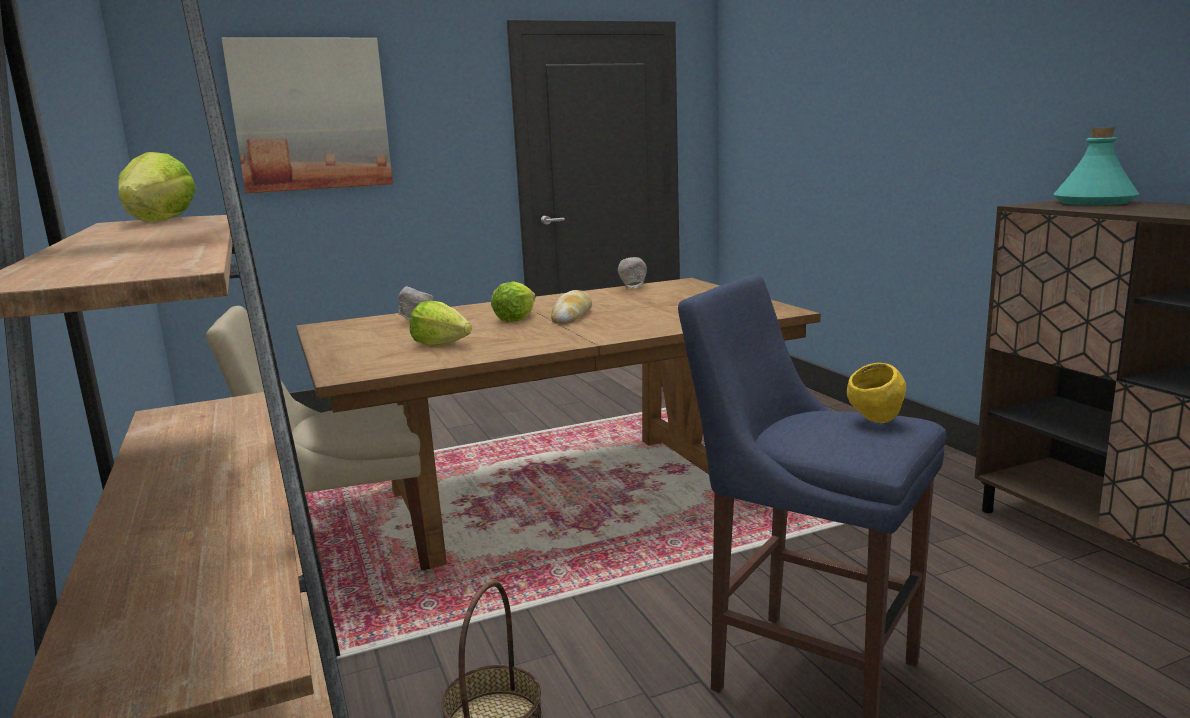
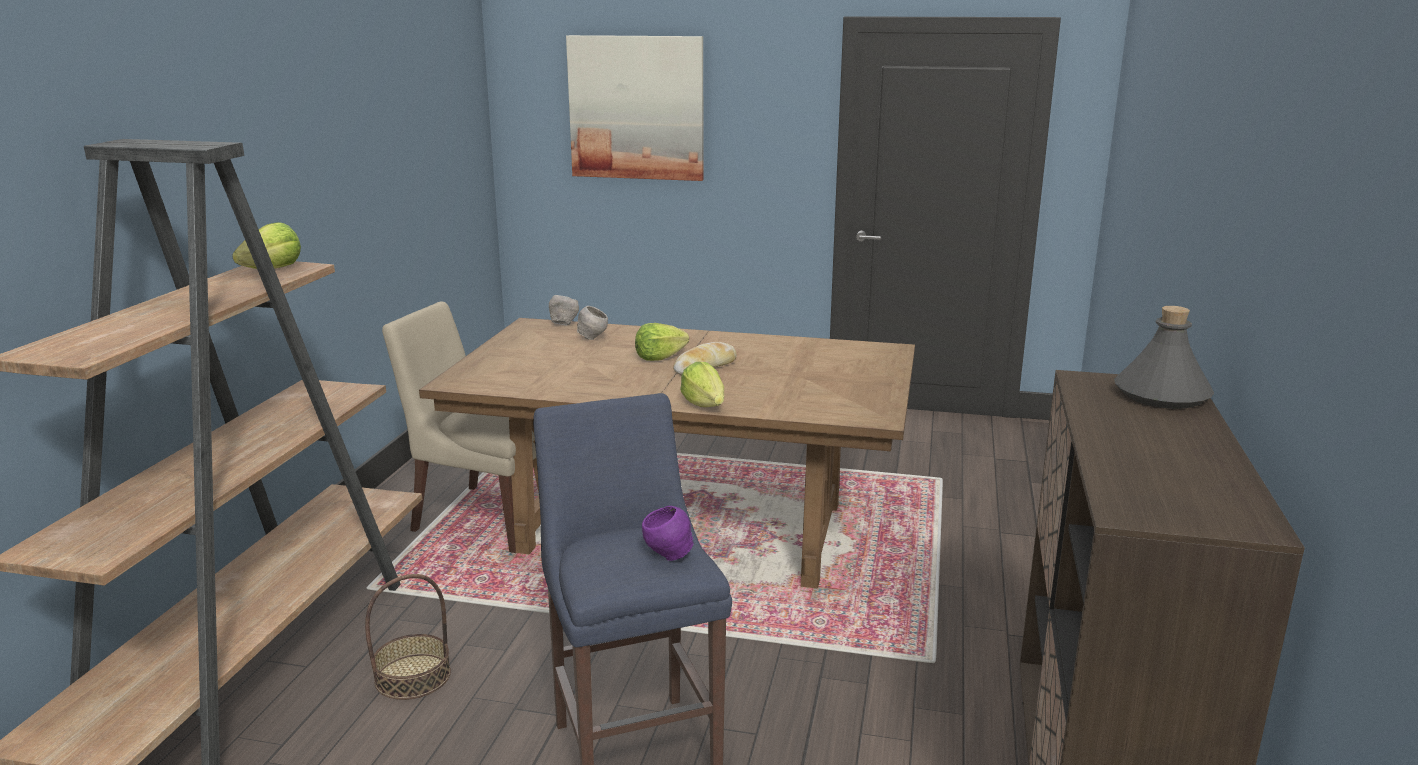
camera: 35 degrees right, 5 degrees up
(441, 344) = (559, 370): lettuce -> lettuce (704, 405)
(633, 288) = (829, 344): grey bowl -> grey bowl (564, 325)
(875, 421) = (668, 556): yellow bowl -> purple bowl
(1093, 202) = (1161, 395): turquoise bottle -> grey bottle

